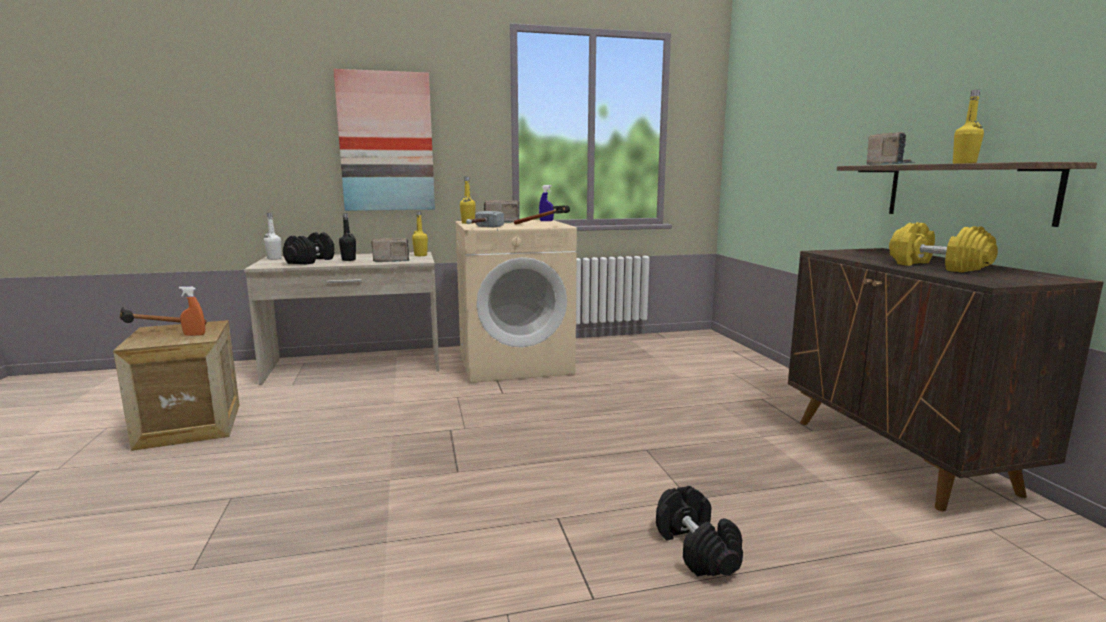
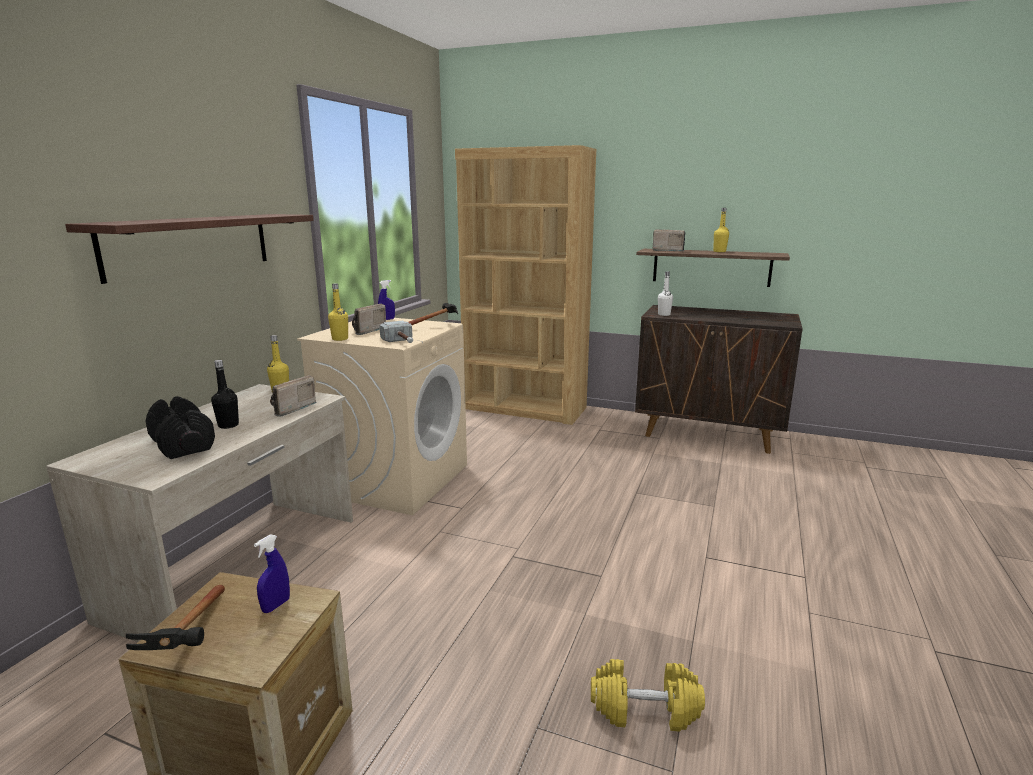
camera: 55 degrees left, 5 degrees up
(194, 335) = (276, 605): orange spray bottle -> blue spray bottle
(274, 259) = (96, 462): white bottle -> white bottle (664, 314)
(386, 142) = (190, 244): picture -> shelf
(697, 549) = (770, 526): black dumbbell -> none
(734, 360) = (525, 408): none -> brown bookcase
(936, 266) = (735, 317): yellow dumbbell -> yellow dumbbell (644, 710)

